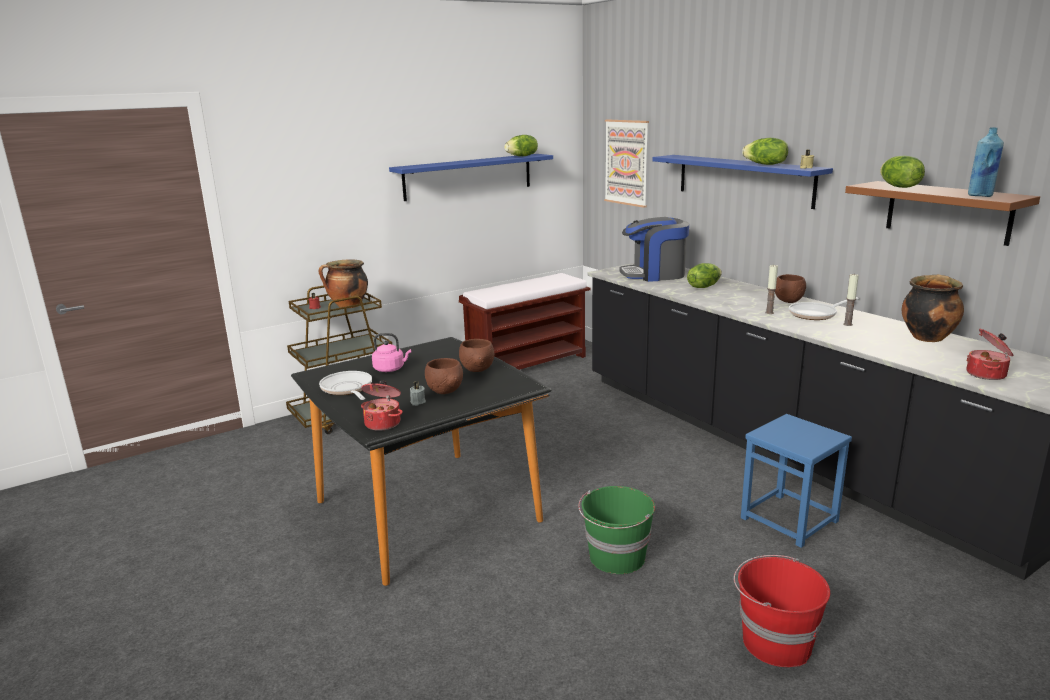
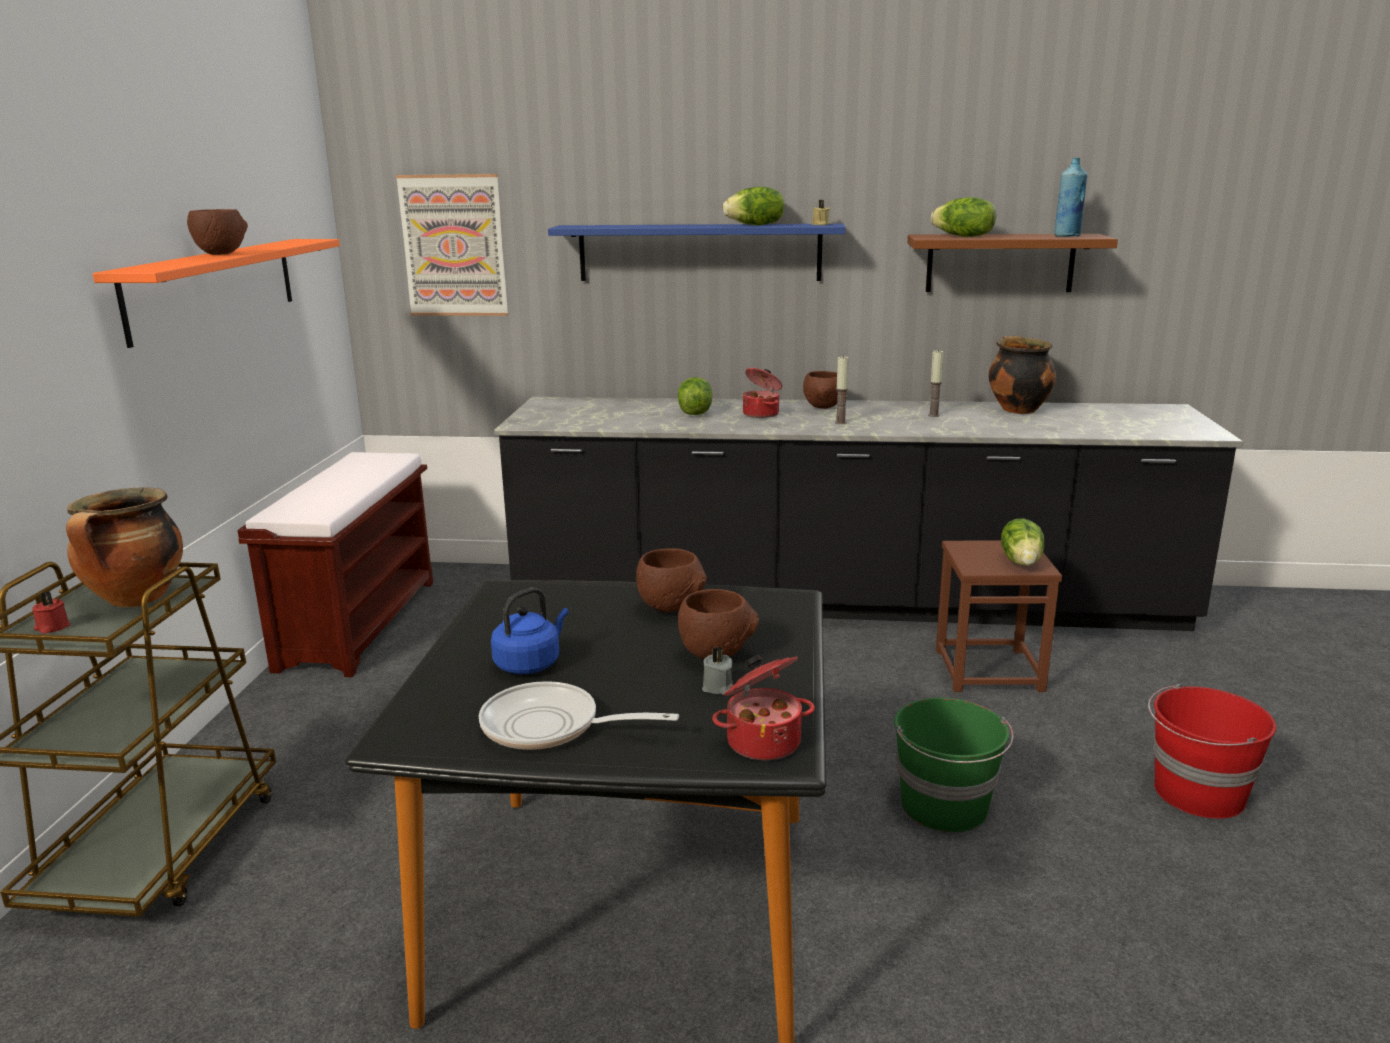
camera: 50 degrees left, 0 degrees up
(391, 369) = (530, 663): pink kettle -> blue kettle
(465, 161) = (222, 254): none -> brown bowl
(468, 176) = (214, 287): blue shelf -> orange shelf
(522, 156) = (292, 242): lettuce -> lettuce (1022, 562)
(654, 274) = (595, 413): coffee machine -> none
(789, 519) = (988, 670): blue stool -> brown stool
(816, 314) = (882, 413): frying pan -> none
(987, 374) = (1138, 427): cooking pot -> cooking pot (762, 414)

